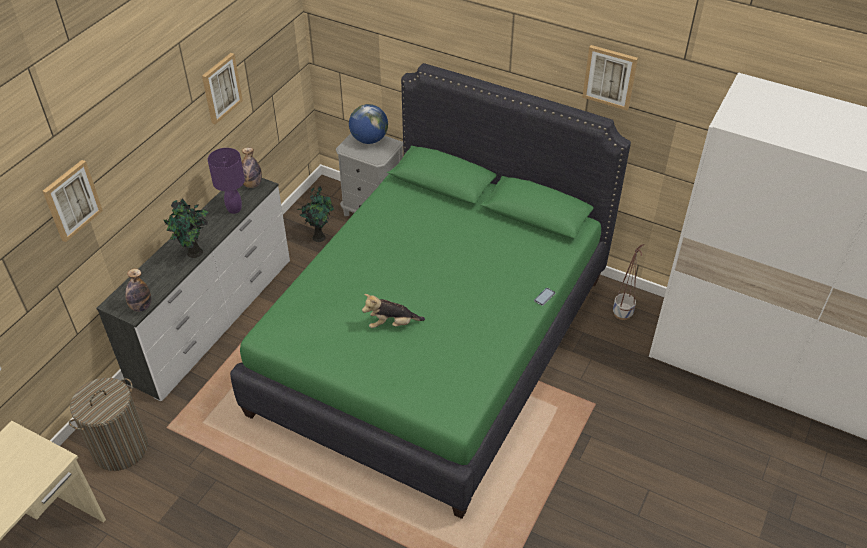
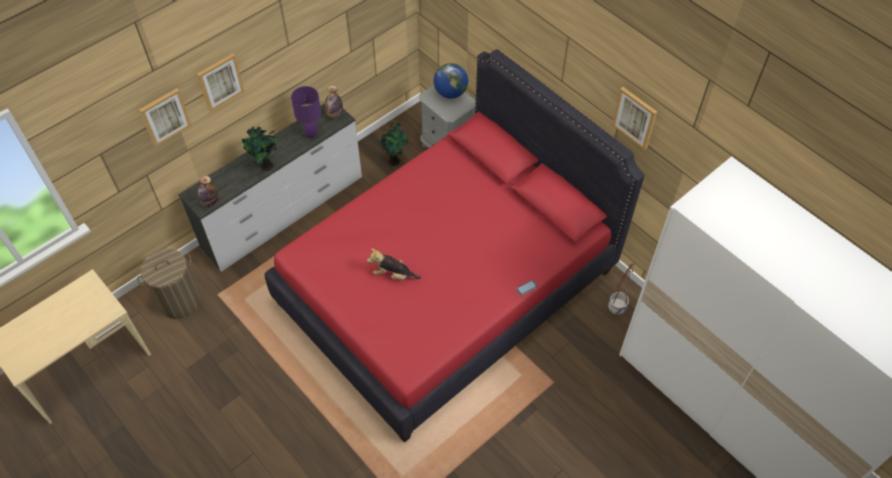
camera: 20 degrees right, 10 degrees up
(221, 88) = (318, 34): picture -> picture (220, 81)
(433, 343) = (446, 286): green bed -> red bed

